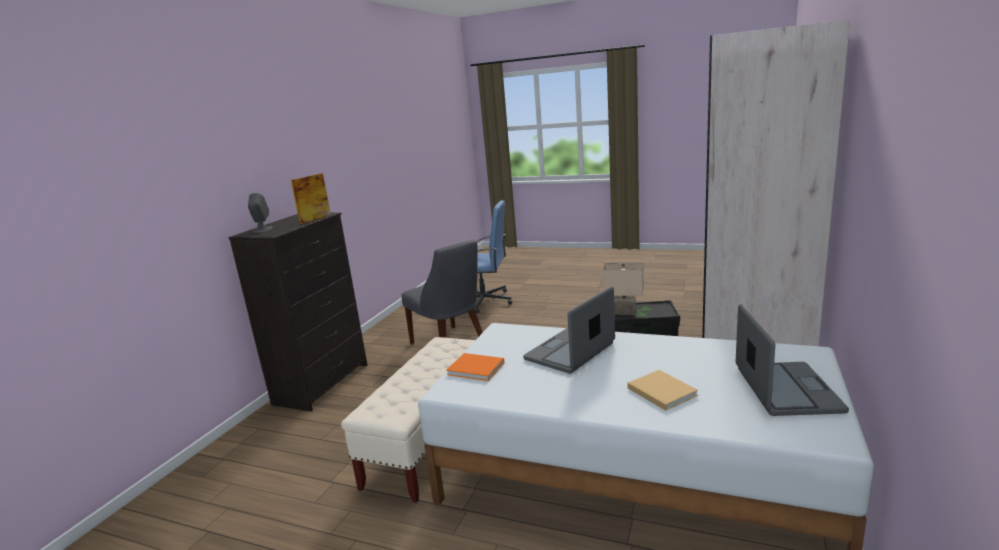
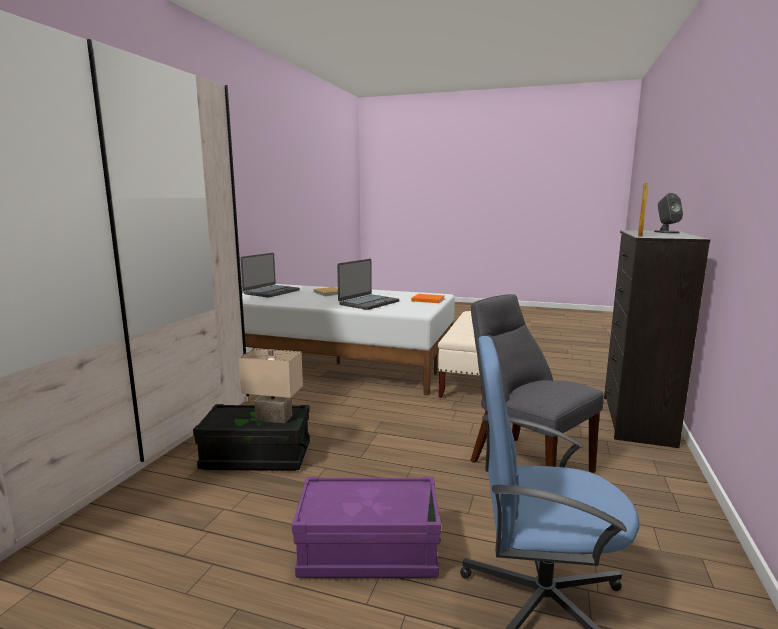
camera: 175 degrees right, 5 degrees down
(550, 307) = (368, 551): none -> purple storage box
(785, 390) = (271, 292): laptop -> laptop turned 150 degrees counterclockwise

